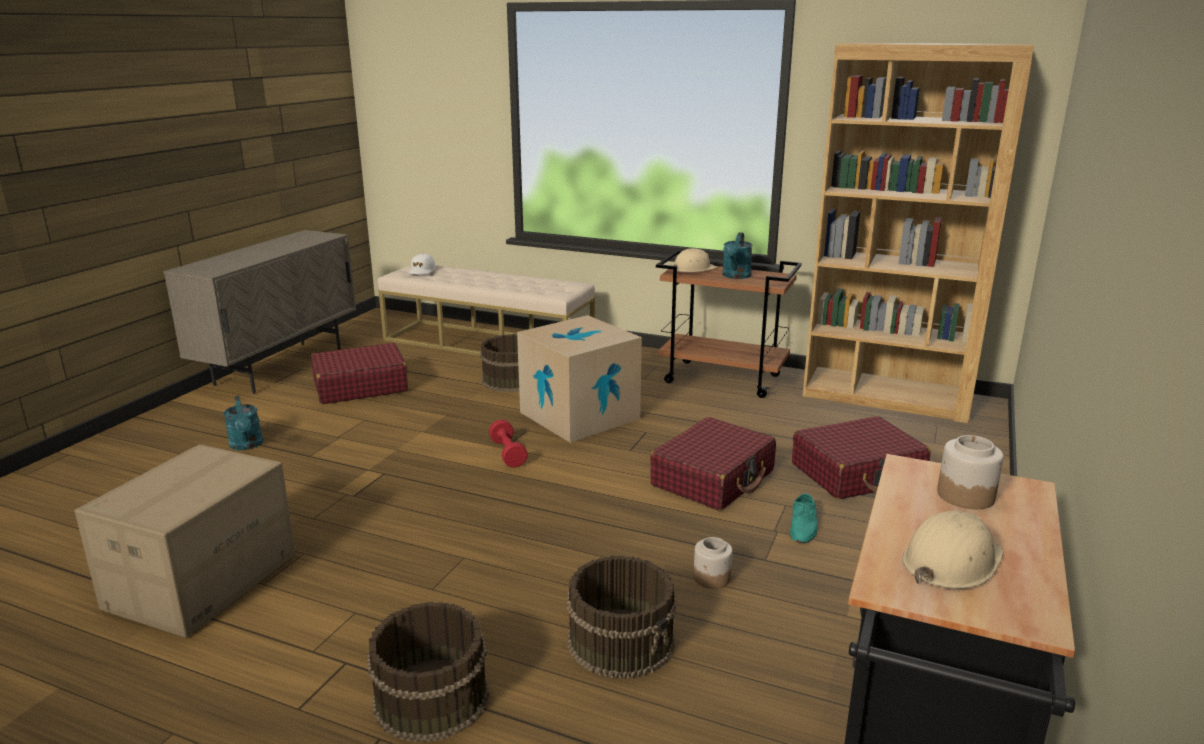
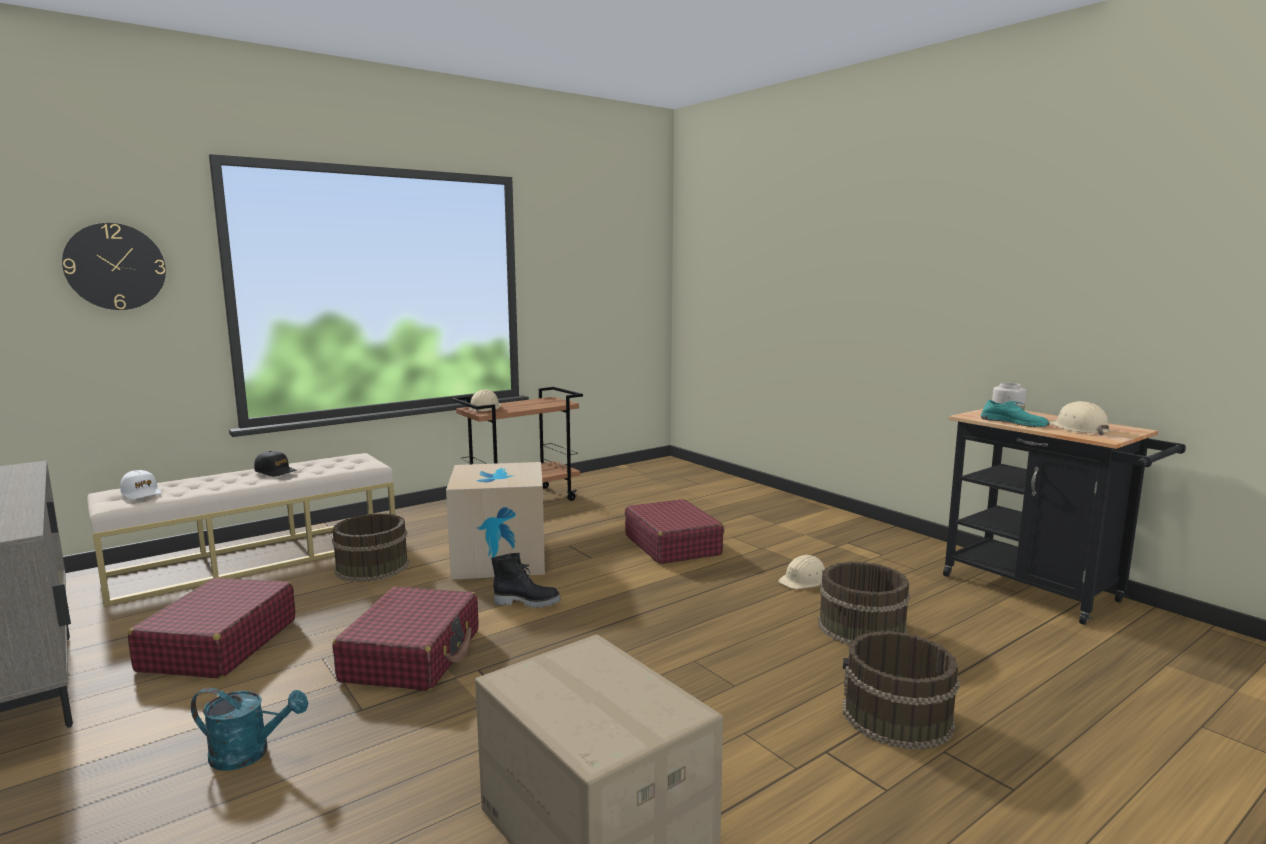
camera: 60 degrees left, 10 degrees down
(447, 98) = (115, 266): none -> wall clock
(504, 280) = (275, 471): none -> black cap
(508, 453) = (527, 602): red dumbbell -> black boot
(712, 578) = (804, 580): jar -> beige hard hat
(735, 276) = (527, 405): turquoise watering can -> none
(803, 526) = (764, 540): turquoise shoe -> turquoise shoe (1014, 422)
(857, 473) = (714, 509): red suitcase -> red suitcase (413, 655)
(887, 397) = (625, 474): brown bookcase -> none

